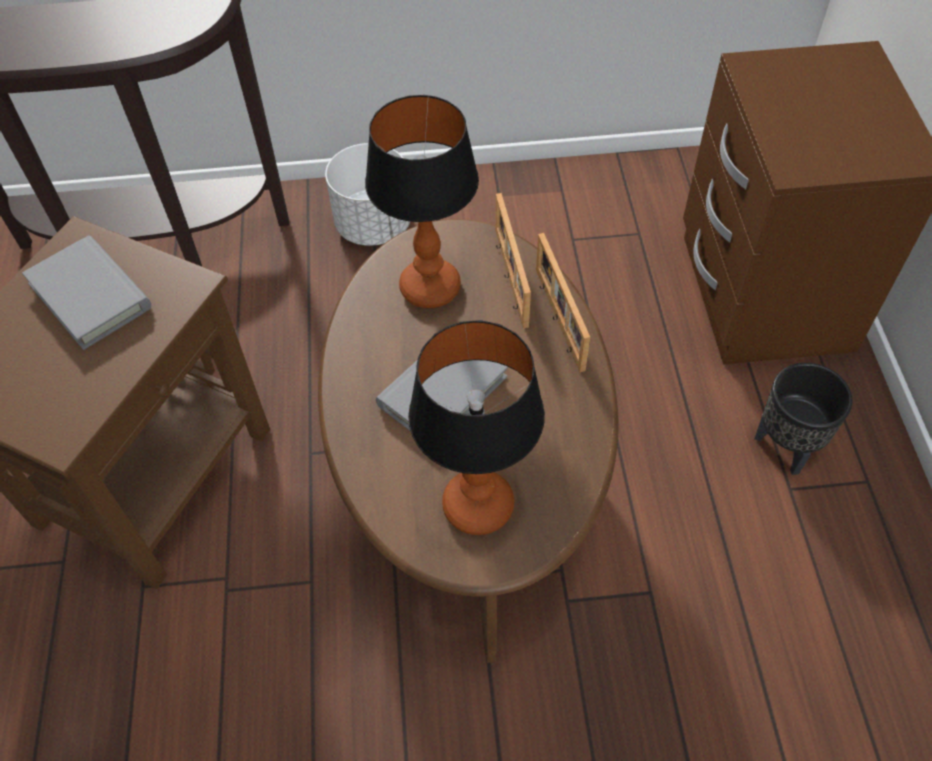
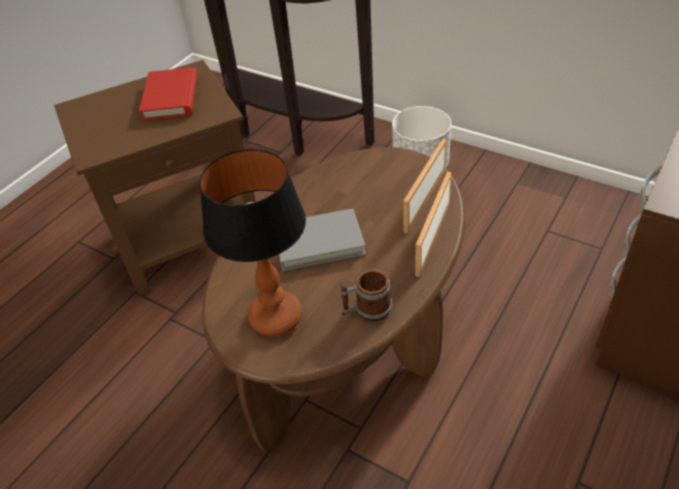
camera: 40 degrees right, 10 degrees down
(90, 296) = (171, 98): grey book -> red book
(429, 287) = (368, 183): table lamp -> none
(566, 439) = (366, 310): none -> mug
(786, 447) = (601, 451): black planter -> none

